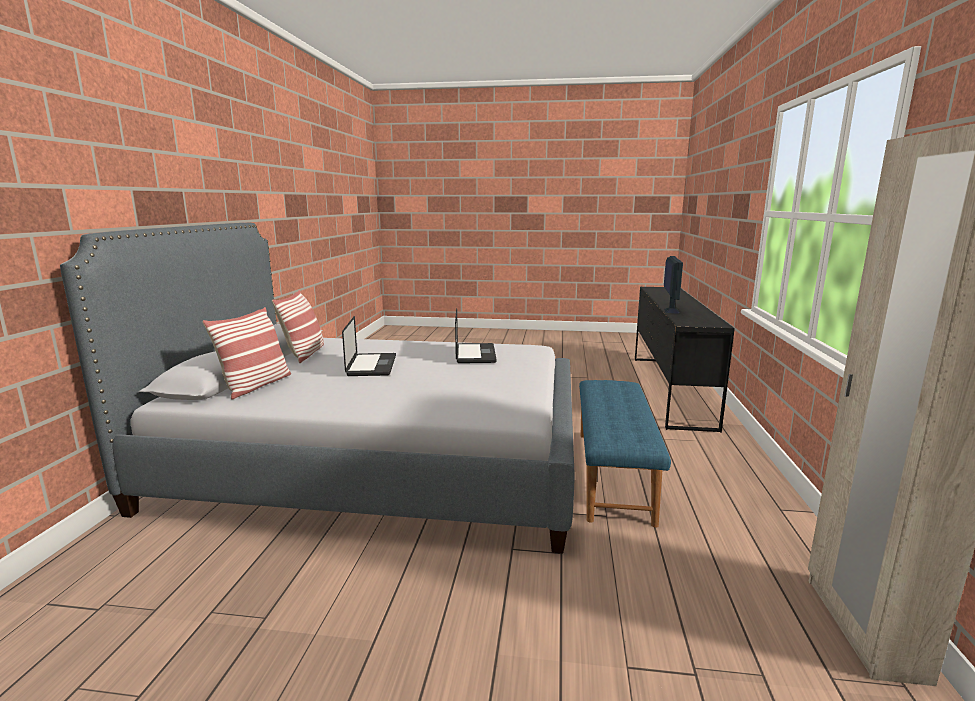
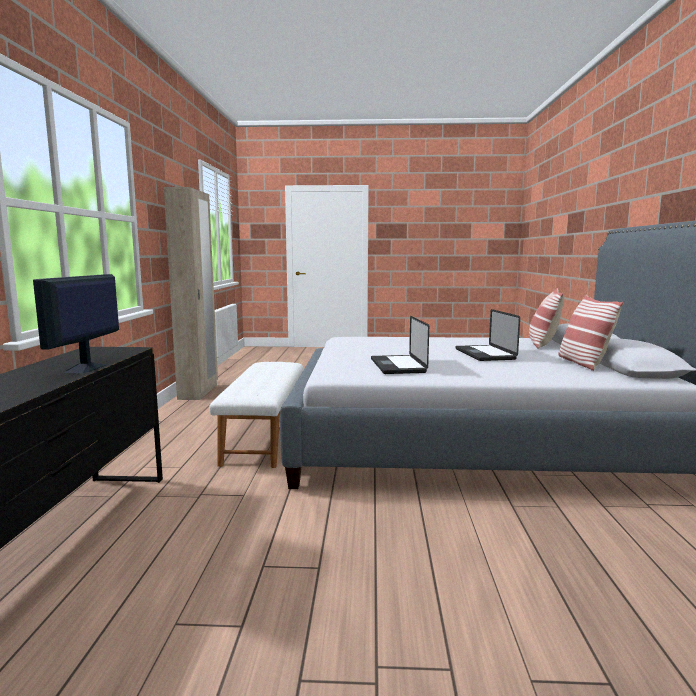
camera: 175 degrees right, 5 degrees down
(612, 473) = (265, 436): blue bench -> white bench

